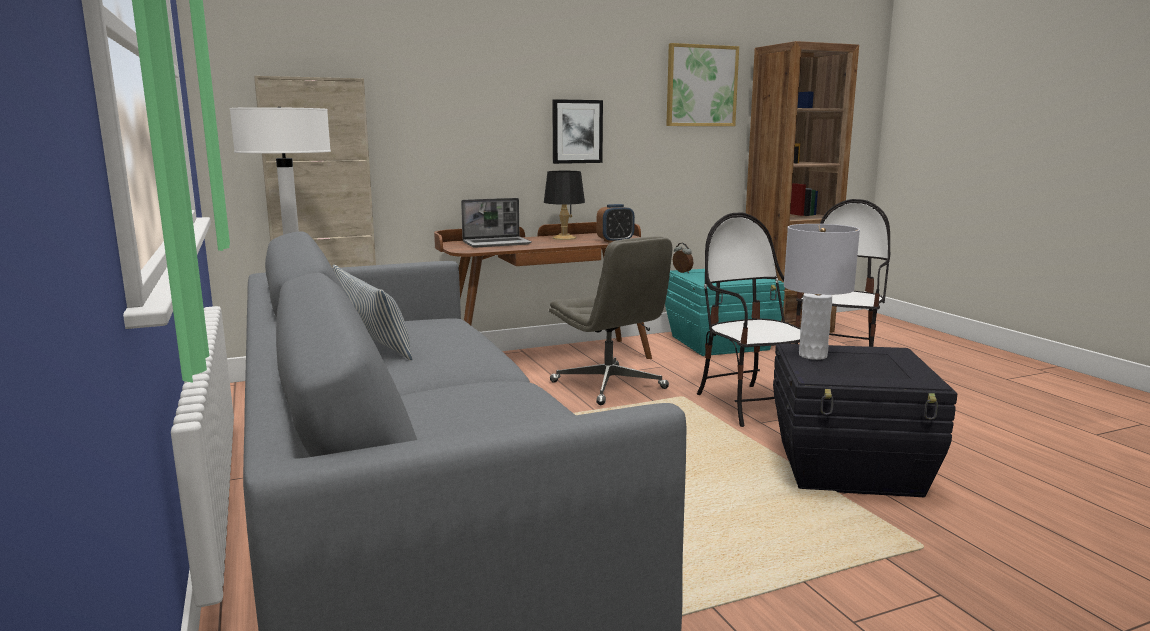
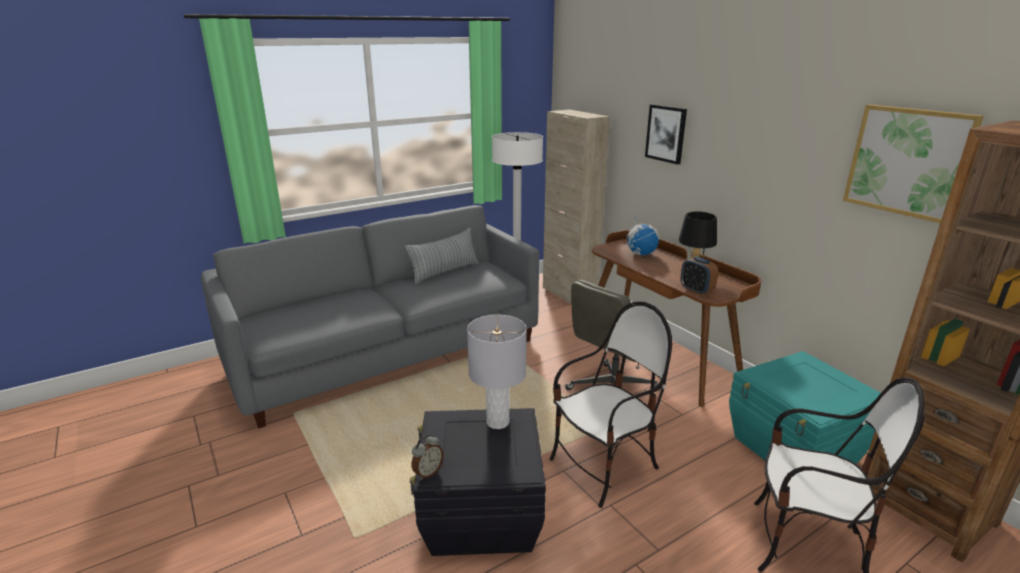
camera: 80 degrees right, 10 degrees up
(497, 243) = (641, 254): laptop -> globe
(577, 131) = (747, 182): picture -> picture (666, 133)
(681, 272) = (800, 359): alarm clock -> alarm clock (427, 472)

